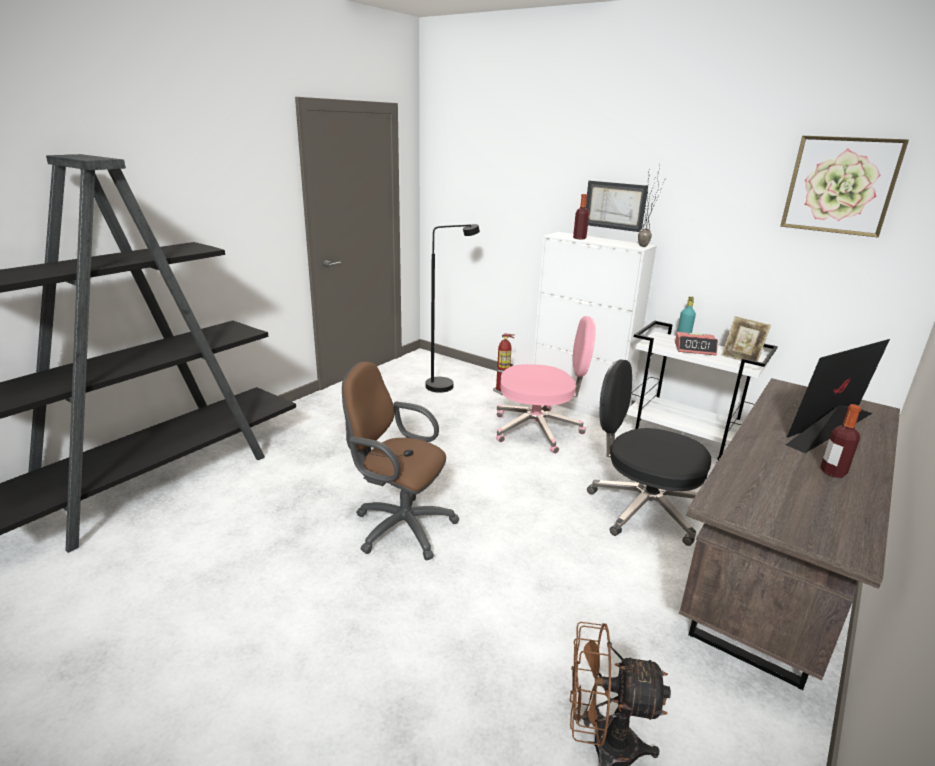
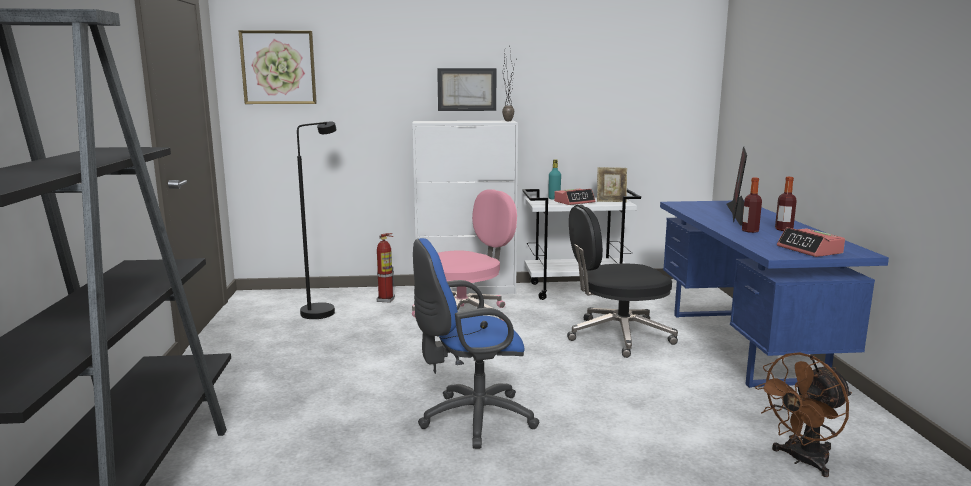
camera: 40 degrees left, 10 degrees down
(399, 526) = (471, 419): brown office chair -> blue office chair
(579, 238) = (447, 122): bottle -> bottle (750, 231)
(770, 586) = (743, 346): brown desk -> blue desk
(784, 516) = (810, 250): none -> alarm clock
(840, 185) = (643, 56): picture -> picture (278, 67)

